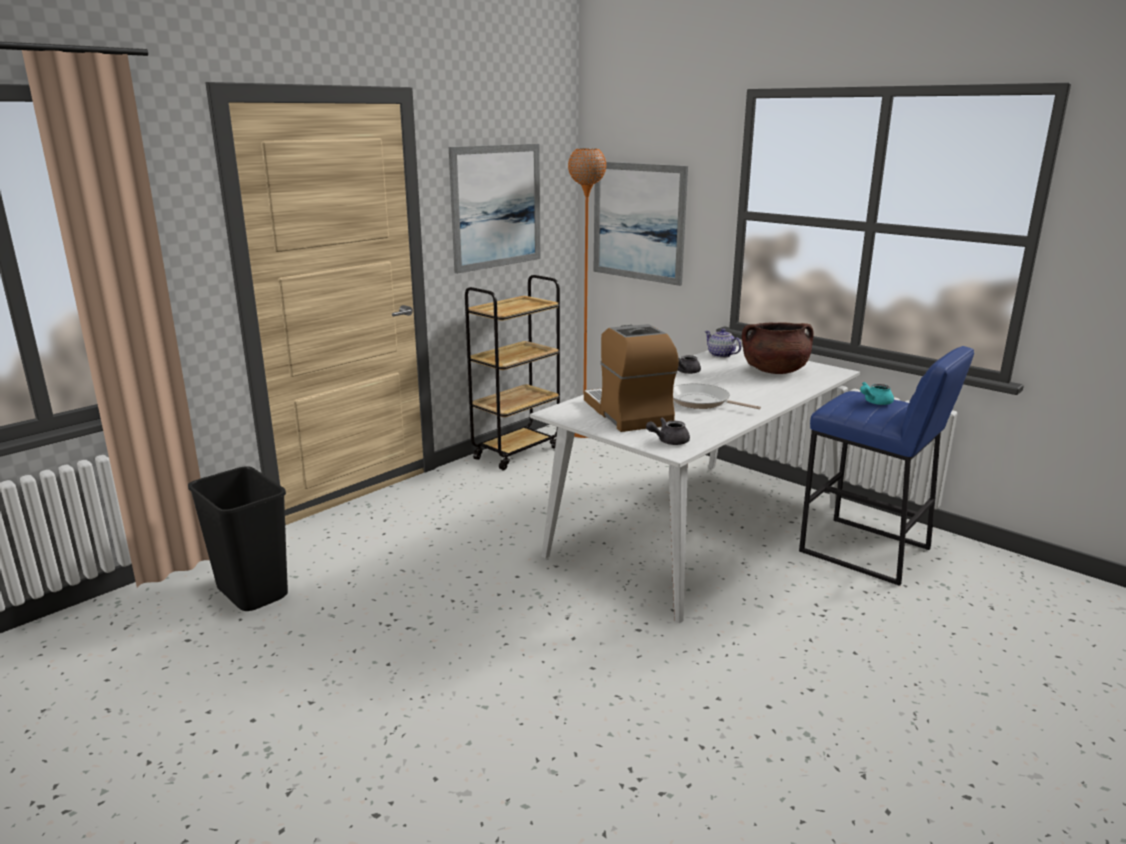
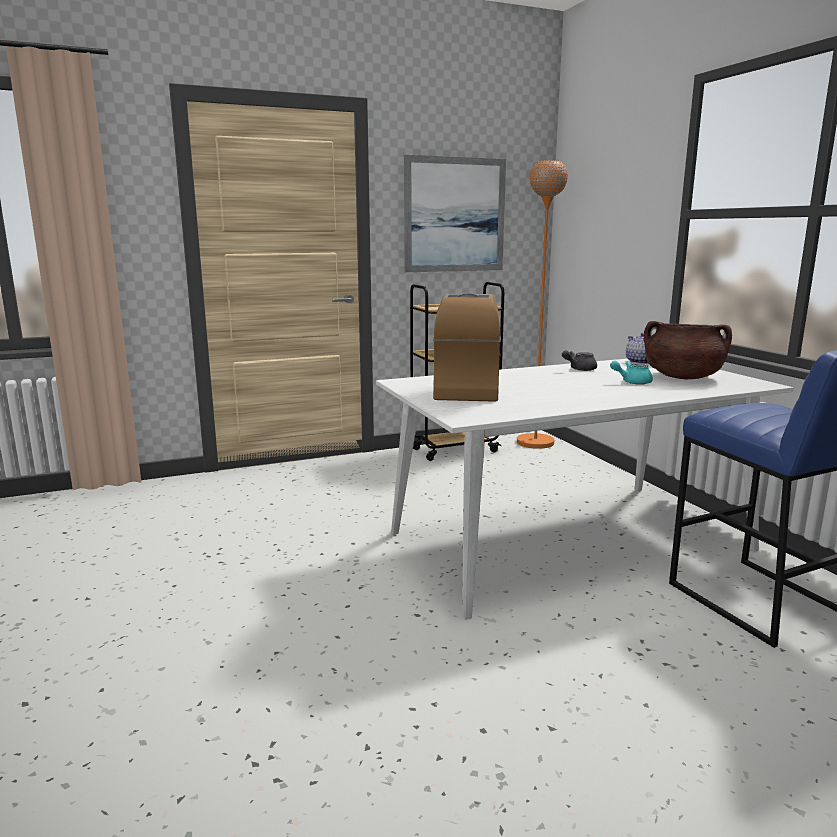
camera: 25 degrees right, 5 degrees down
(251, 593) = (141, 510): black trash can -> none
(638, 222) = (596, 233): picture -> none
(668, 441) = (470, 411): grey teapot -> none
(702, 402) = (559, 389): frying pan -> none
(874, 402) = (770, 411): turquoise teapot -> turquoise teapot (632, 382)

